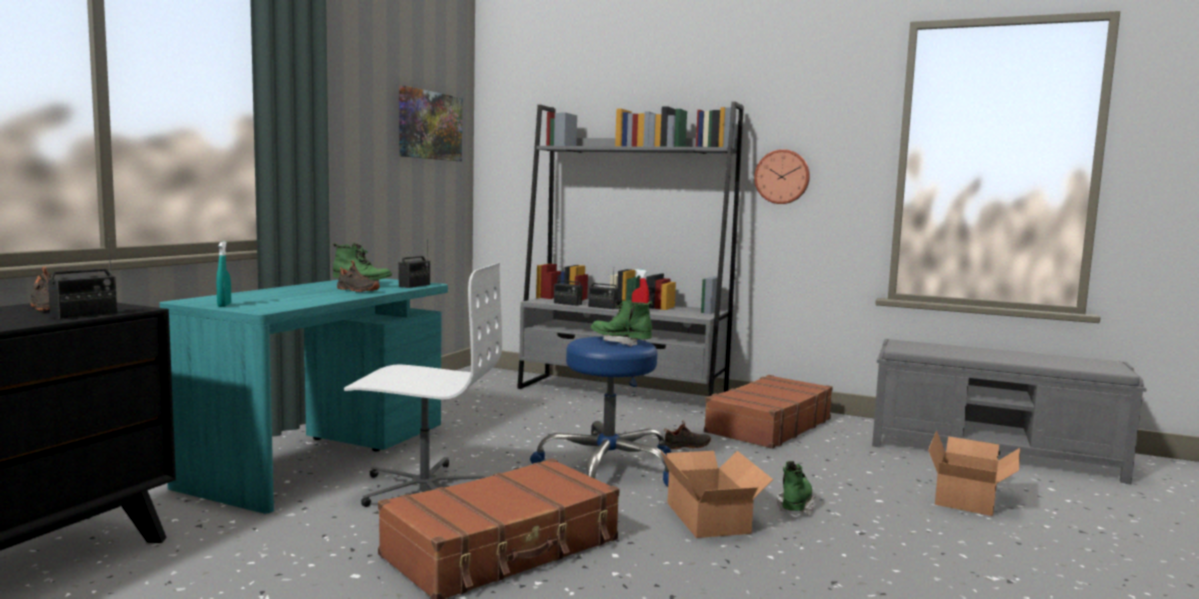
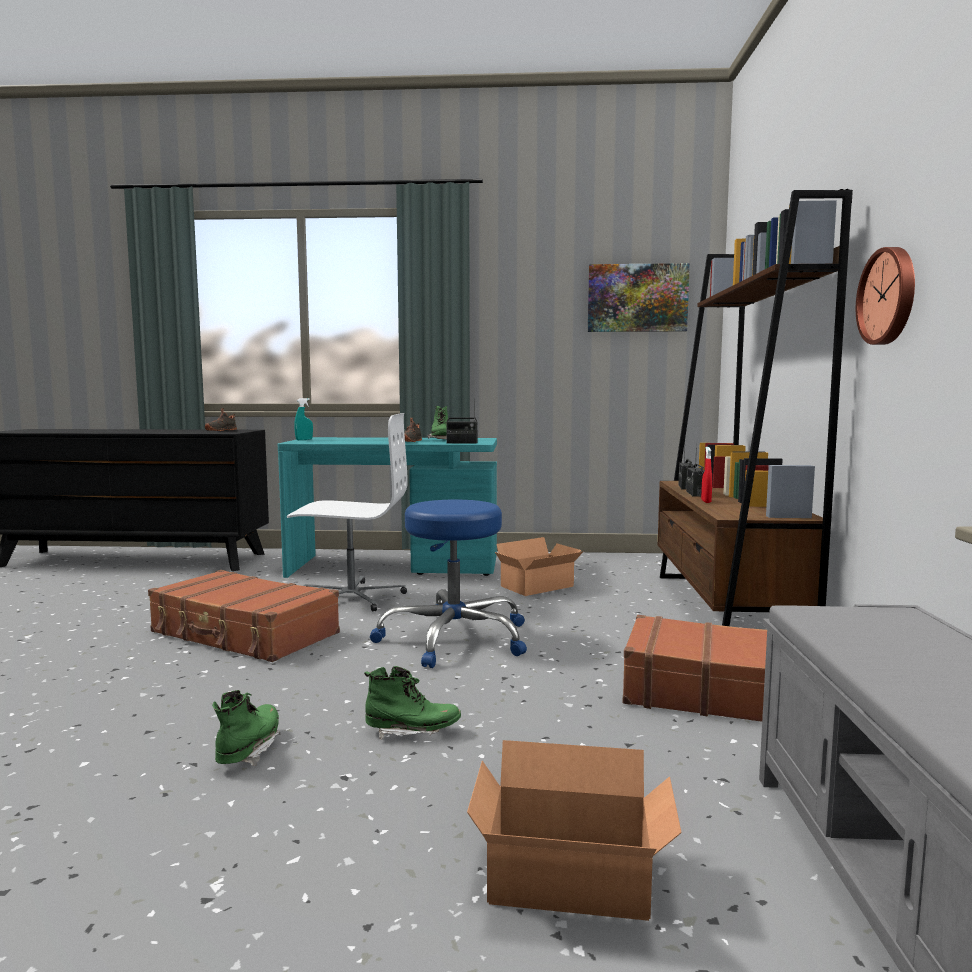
camera: 70 degrees right, 0 degrees up
(84, 315) = (201, 432): radio -> none
(424, 488) = (351, 597): white office chair -> white office chair turned 75 degrees counterclockwise
(621, 342) = (461, 506): green boot -> green boot (249, 750)
(621, 394) = (725, 612): grey bookcase -> brown bookcase
(687, 446) = (568, 661): black shoe -> none
(710, 516) = (350, 692): cardboard box -> cardboard box (540, 586)

